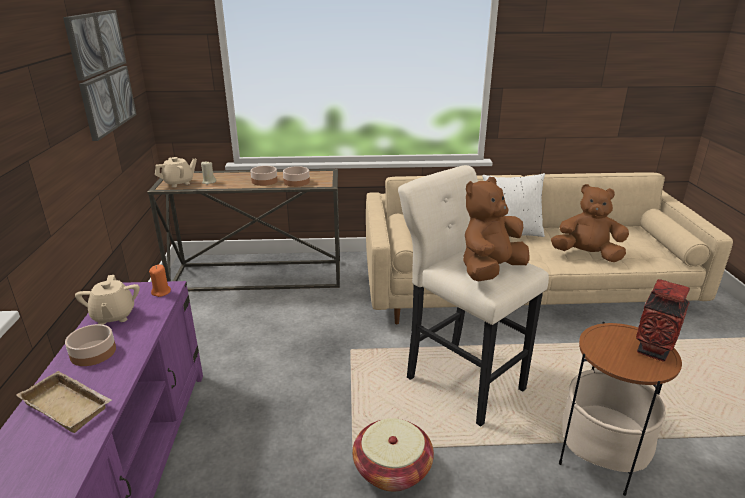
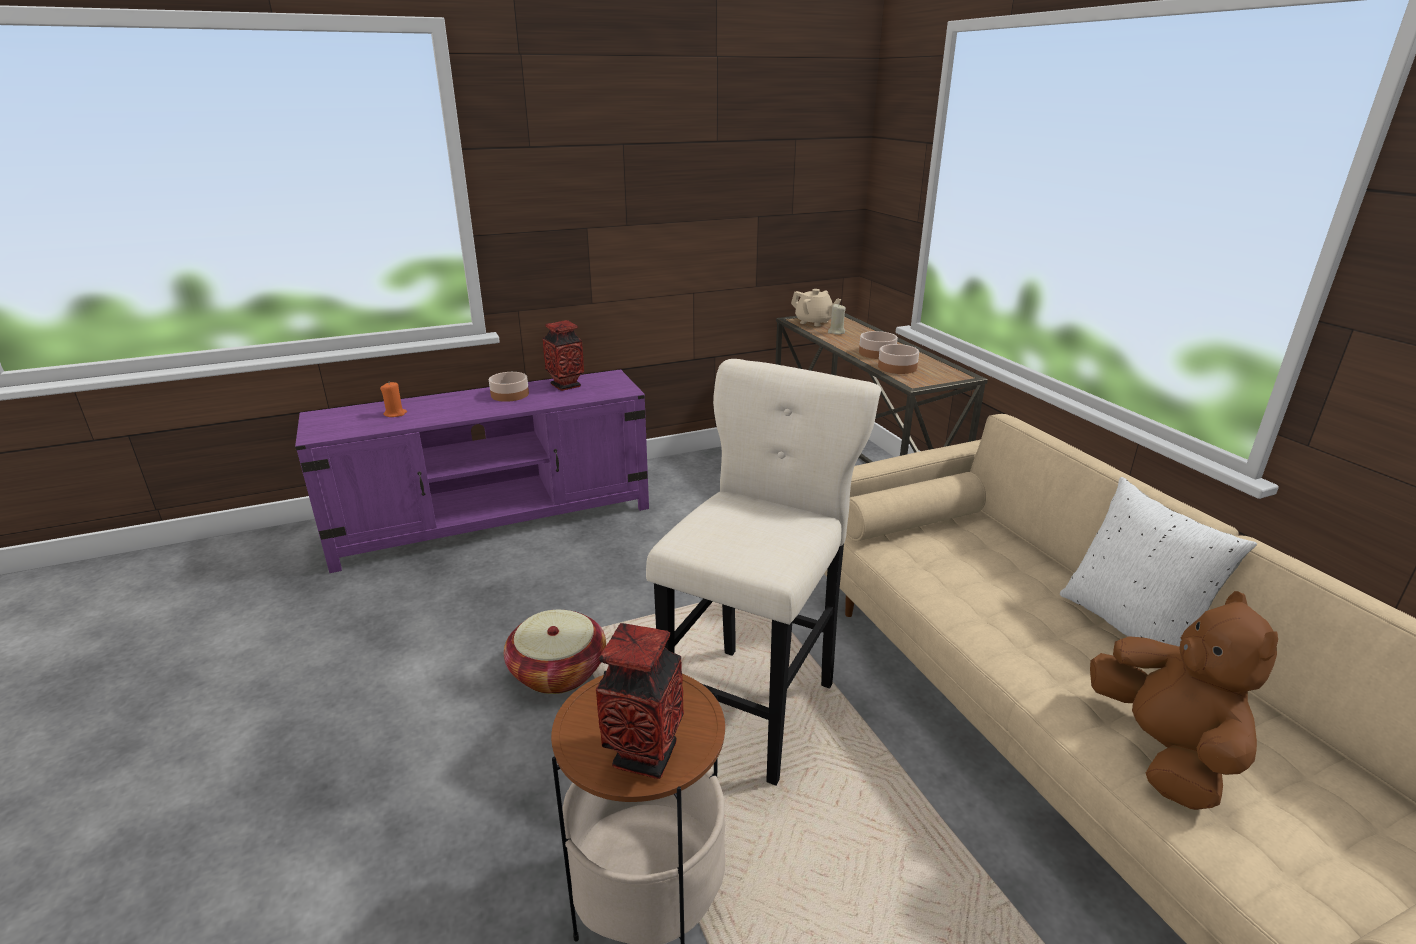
camera: 70 degrees right, 0 degrees up
(70, 405) = (442, 407): beige tray -> none
(102, 72) = (757, 170): picture -> none
(113, 316) = (566, 385): beige teapot -> vase
(161, 292) = (616, 390): orange candle -> orange candle (395, 414)
(490, 271) = (738, 533): brown plush toy -> none

